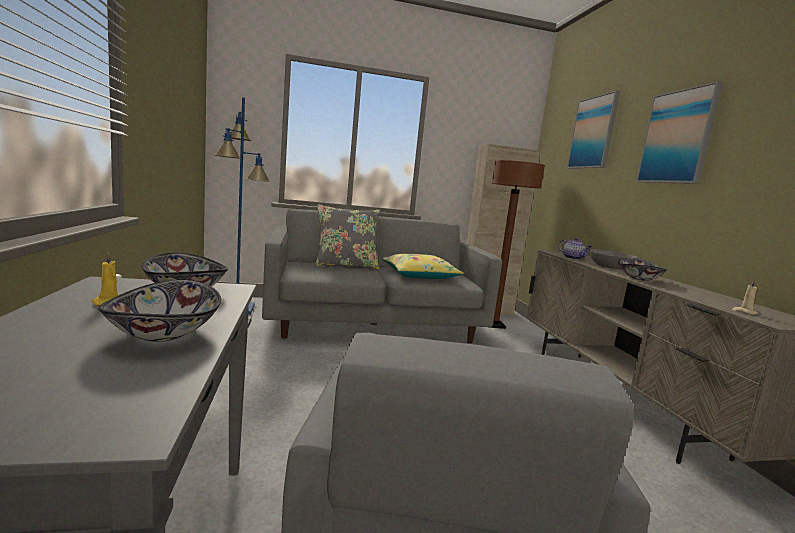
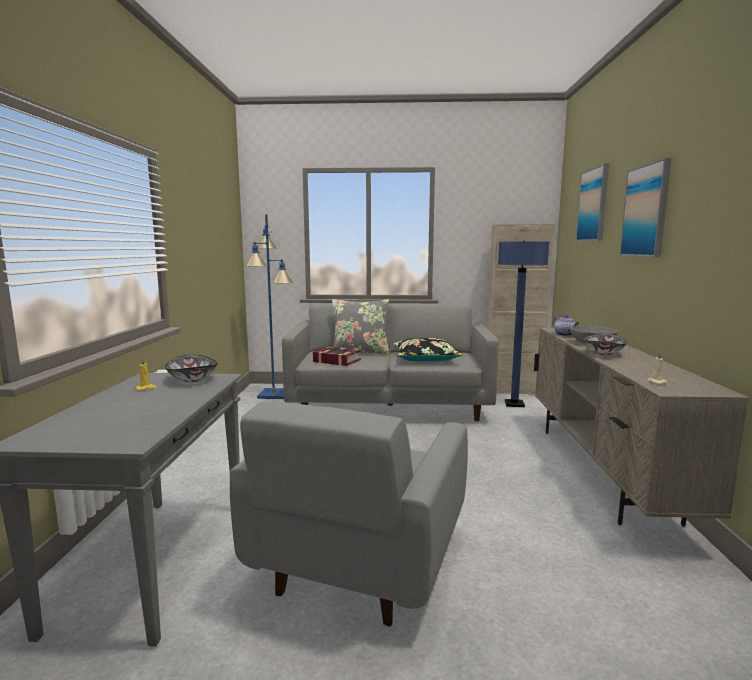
camera: 15 degrees right, 0 degrees up
(166, 333) = (167, 404): bowl -> none
(326, 273) = (337, 361): none -> book
(419, 275) = (425, 358): yellow pillow -> black pillow
(494, 325) = (514, 404): brown floor lamp -> blue floor lamp

